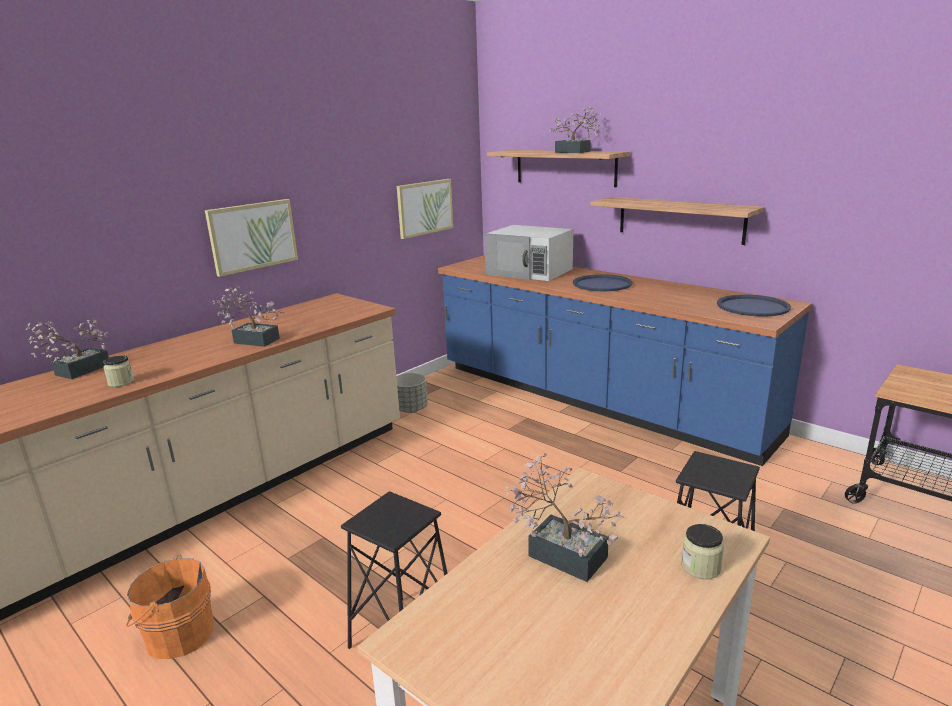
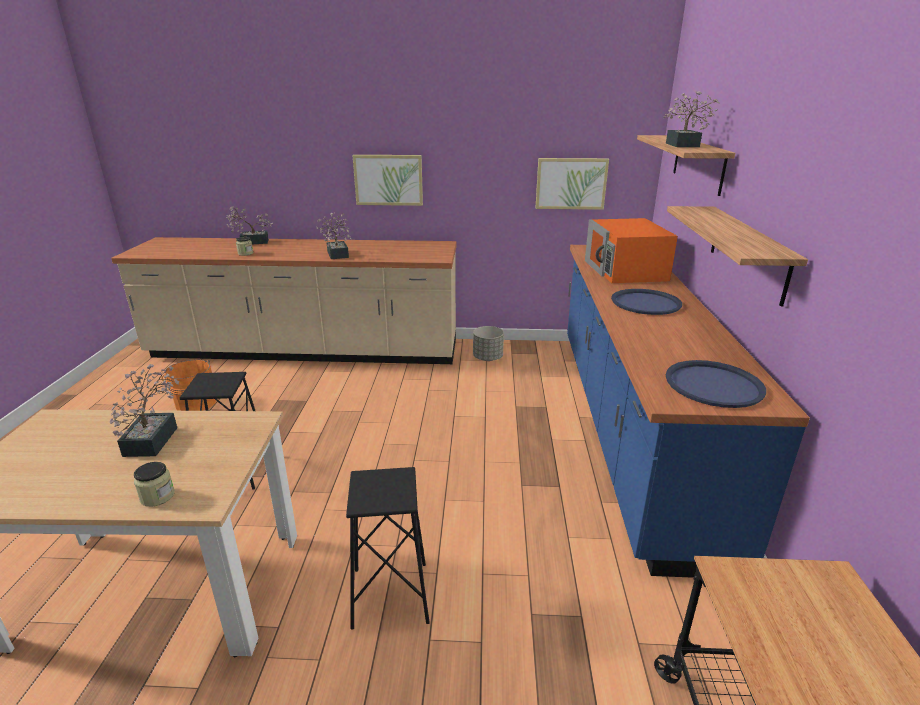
camera: 50 degrees right, 5 degrees up
(530, 271) = (625, 270): white microwave -> orange microwave

